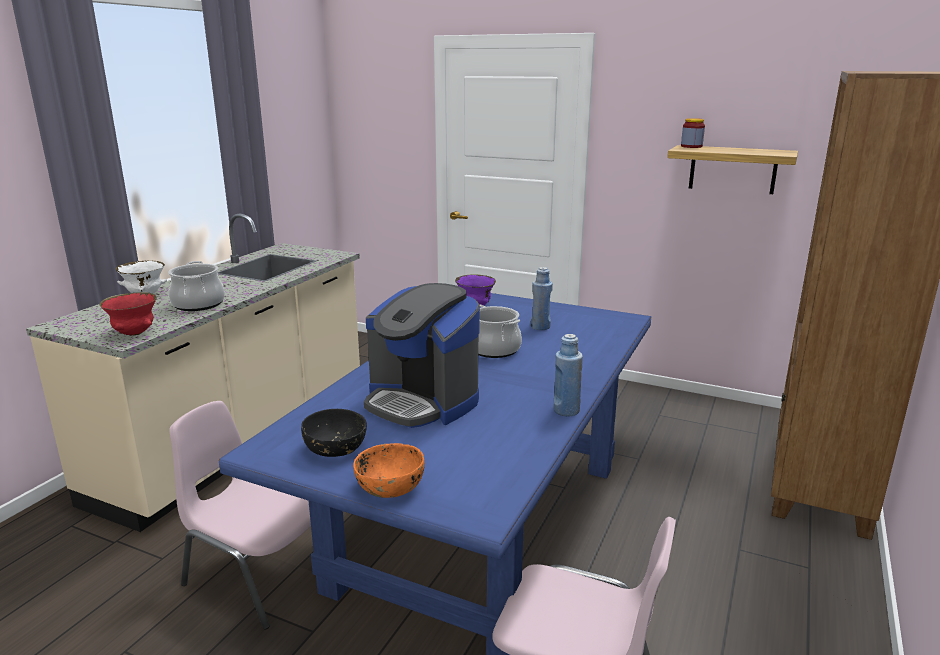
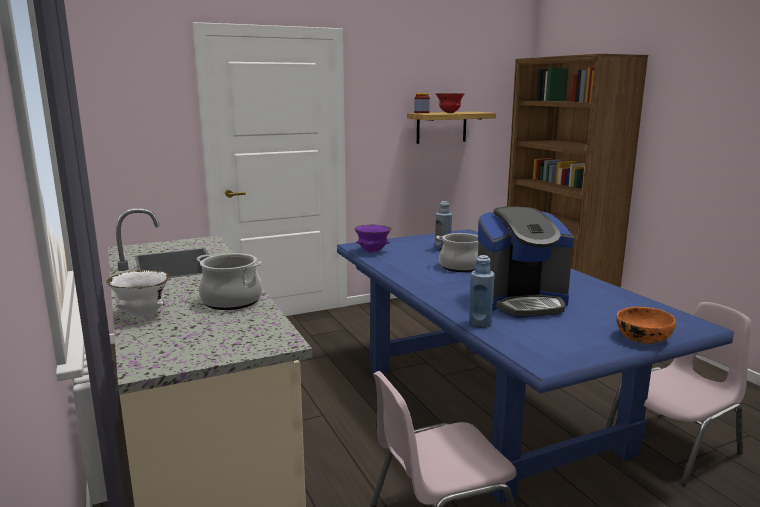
camera: 50 degrees left, 5 degrees down
(134, 333) = (267, 336): red bowl -> red bowl (449, 113)
(336, 449) = (568, 340): black bowl -> none
(566, 410) = (581, 277): blue bottle -> blue bottle (480, 324)

